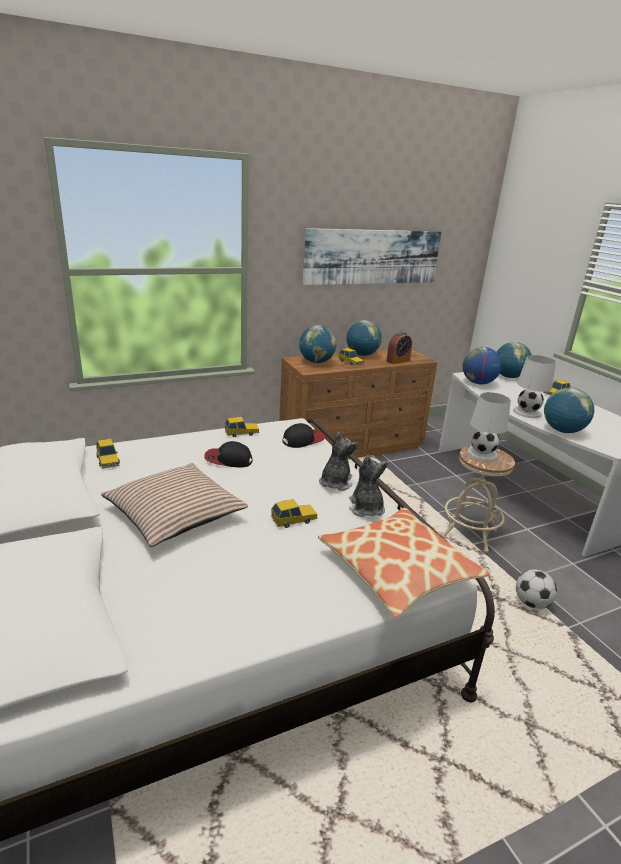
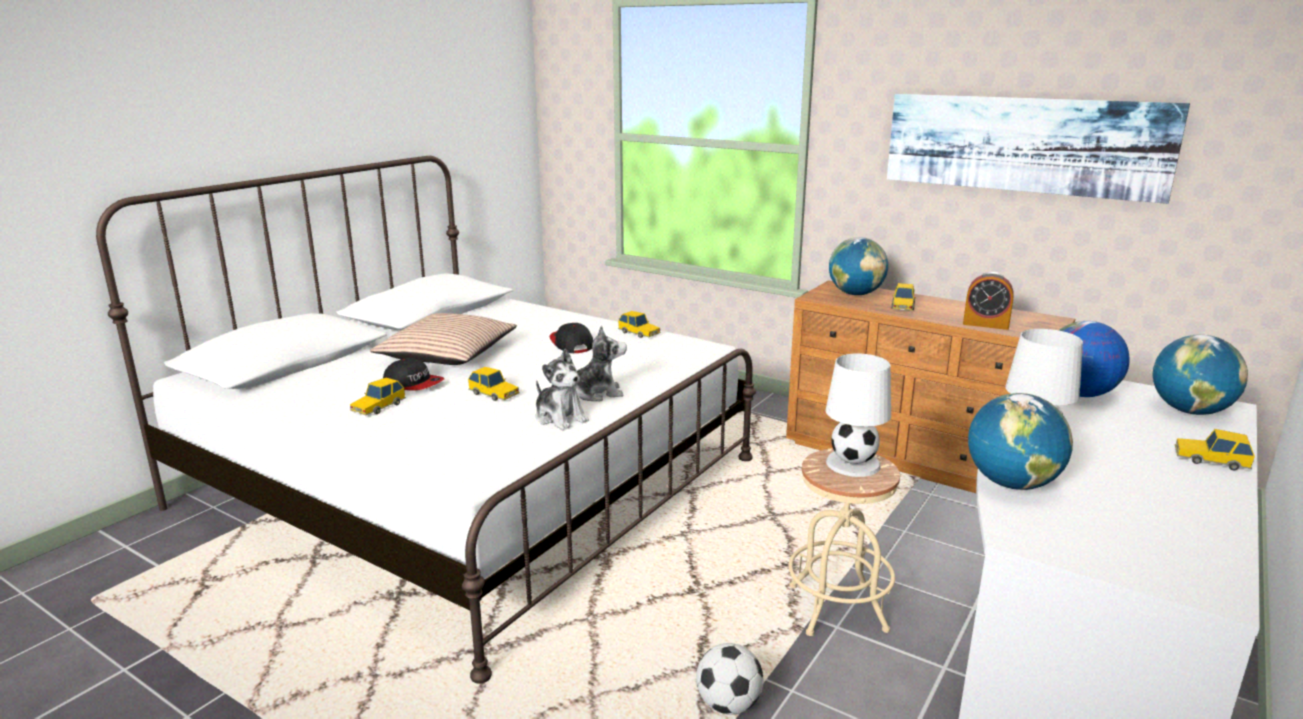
camera: 60 degrees right, 5 degrees down
(108, 460) = (503, 312): toy car -> toy car (378, 407)
(303, 440) = (672, 358): cap -> cap (413, 384)
(362, 355) = (951, 305): globe -> none
(366, 508) = (560, 418): plush toy -> plush toy turned 90 degrees clockwise
(397, 570) = (454, 455): pillow -> none

